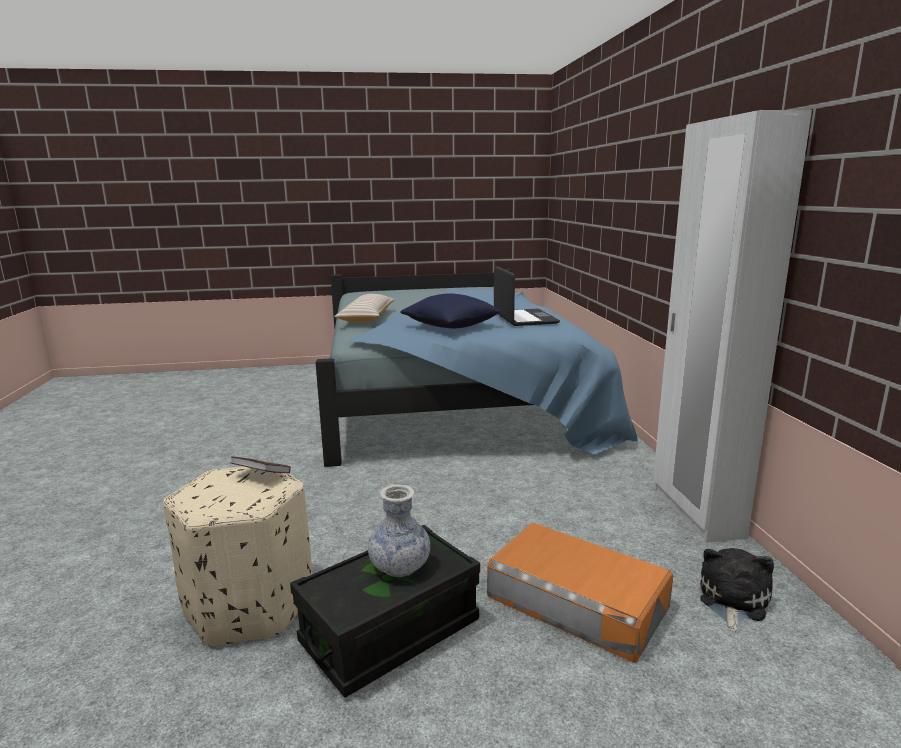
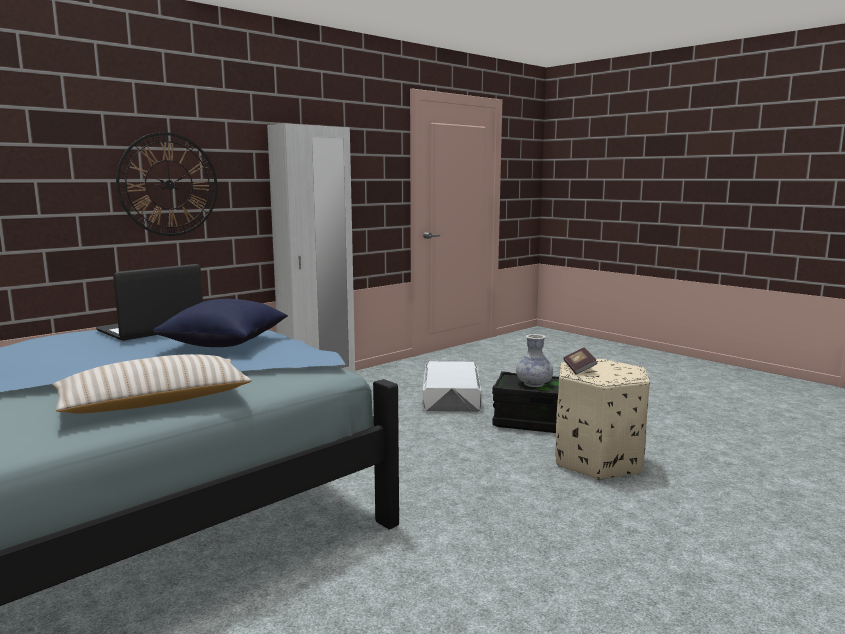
camera: 125 degrees left, 5 degrees down
(576, 601) = (451, 396): orange storage box -> white storage box
(659, 207) = (169, 184): none -> wall clock
(732, 601) = (405, 374): plush toy -> none

